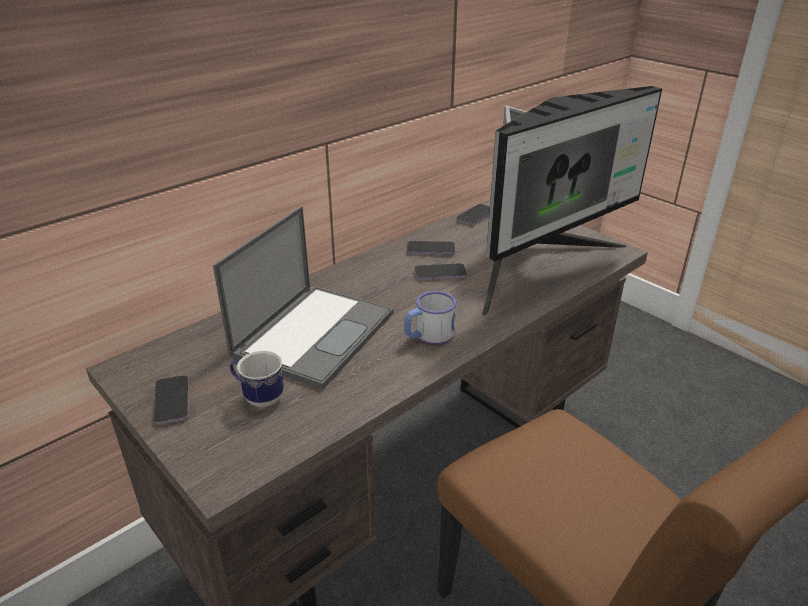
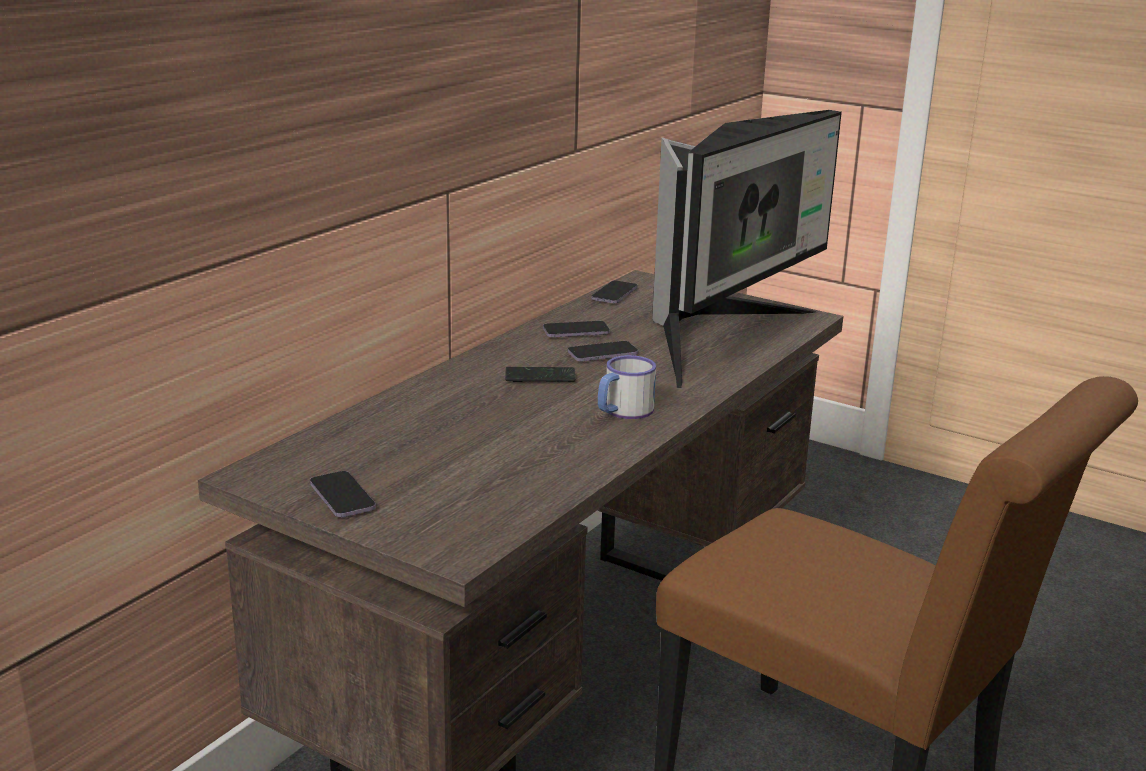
camera: 15 degrees left, 10 degrees down
(259, 397) = (450, 483): mug -> none
(315, 333) = (479, 421): laptop -> none
(383, 292) = (540, 376): none -> phone

